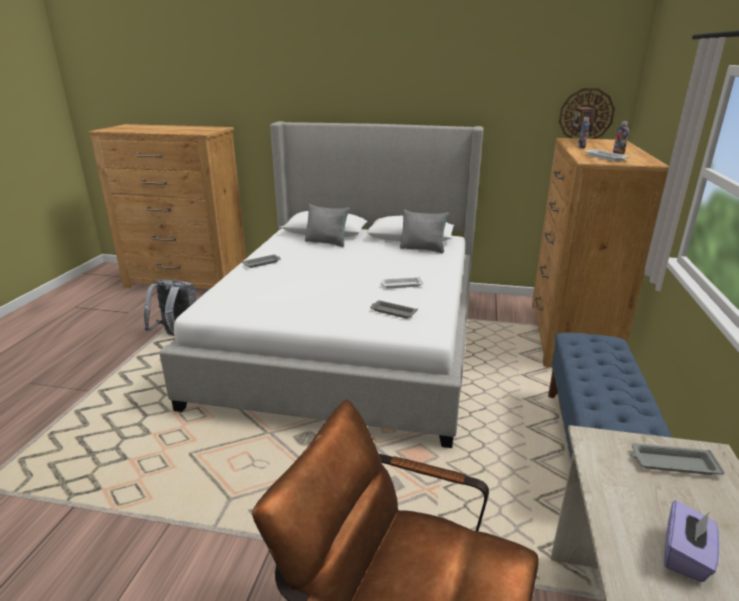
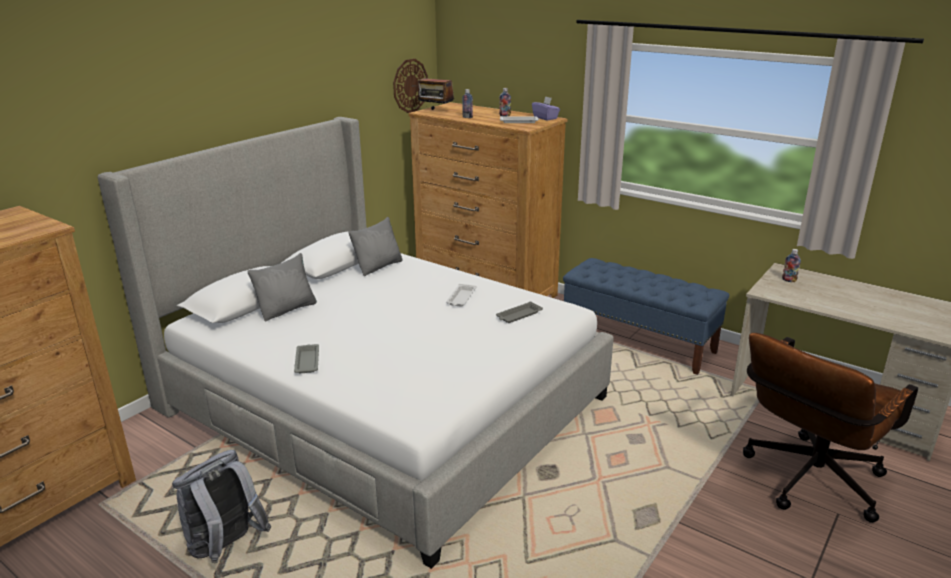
camera: 65 degrees left, 0 degrees up
(672, 463) = (789, 280): grey tray -> bottle
(685, 556) = (857, 302): purple tissue box -> purple tissue box (545, 118)

